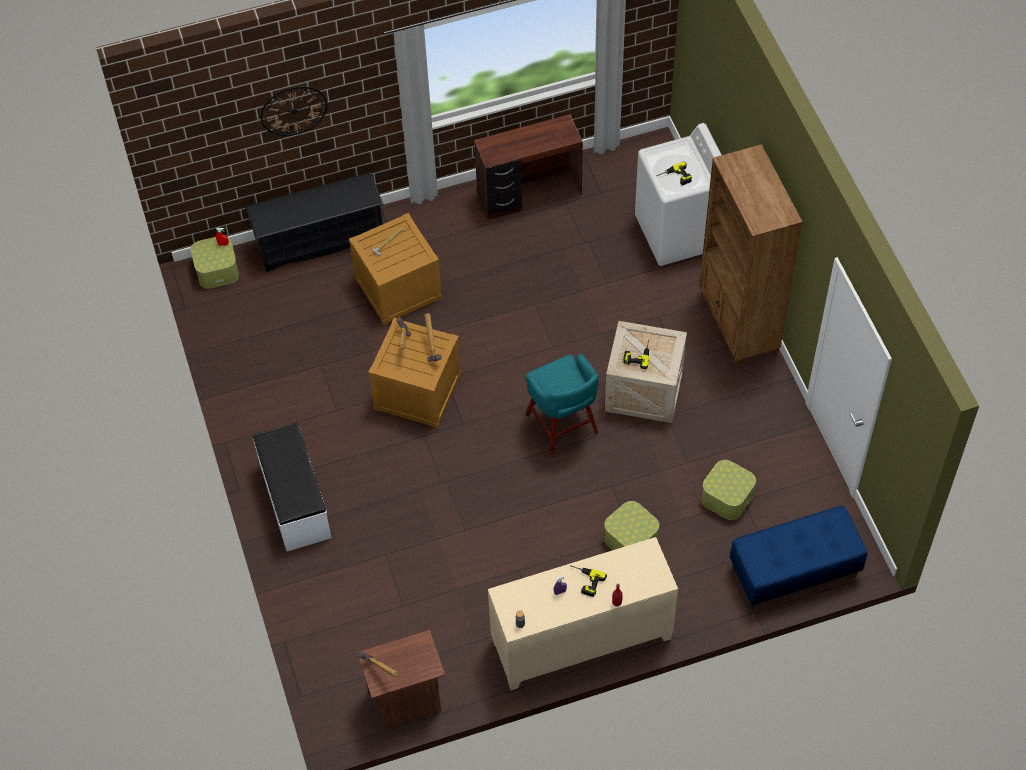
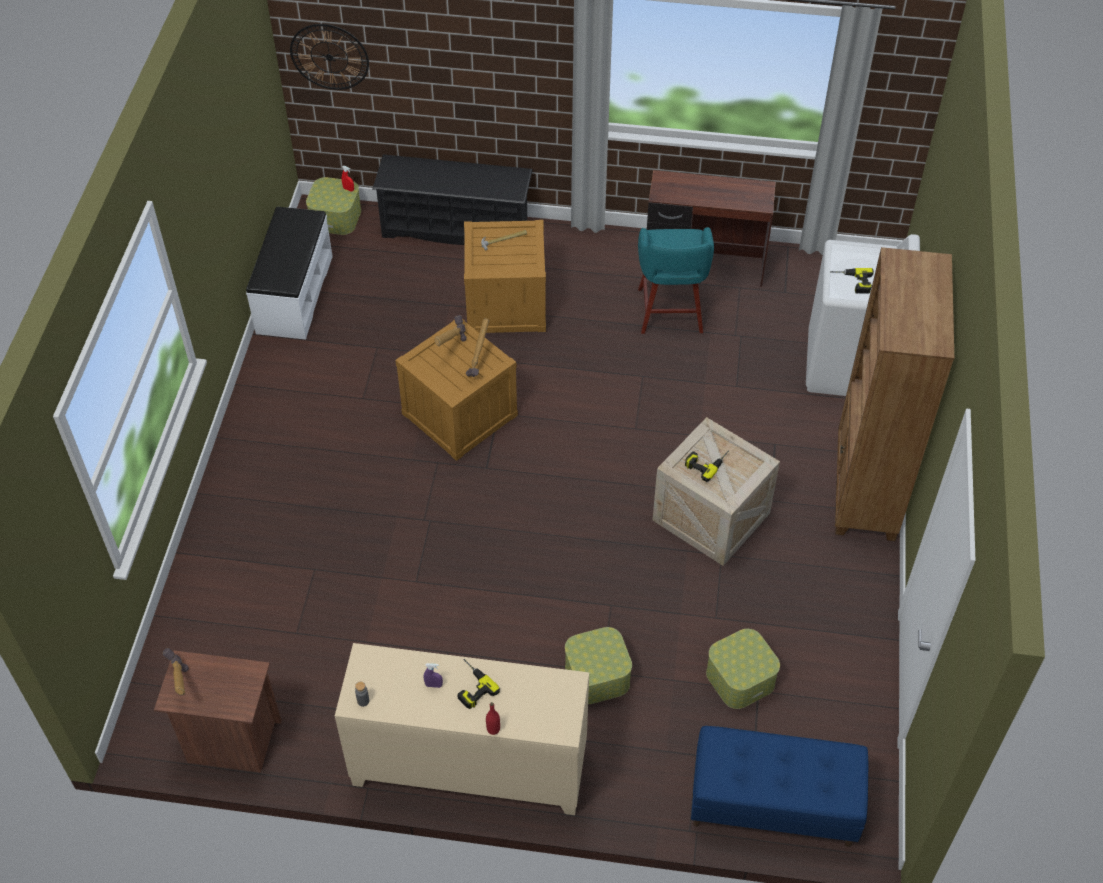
camera: 25 degrees right, 5 degrees down
(294, 111) = (450, 50): wall clock -> wall clock (329, 57)
(294, 501) = (258, 472): white bench -> white bench (294, 294)
(562, 425) = (595, 516): turquoise stool -> turquoise stool (670, 312)

